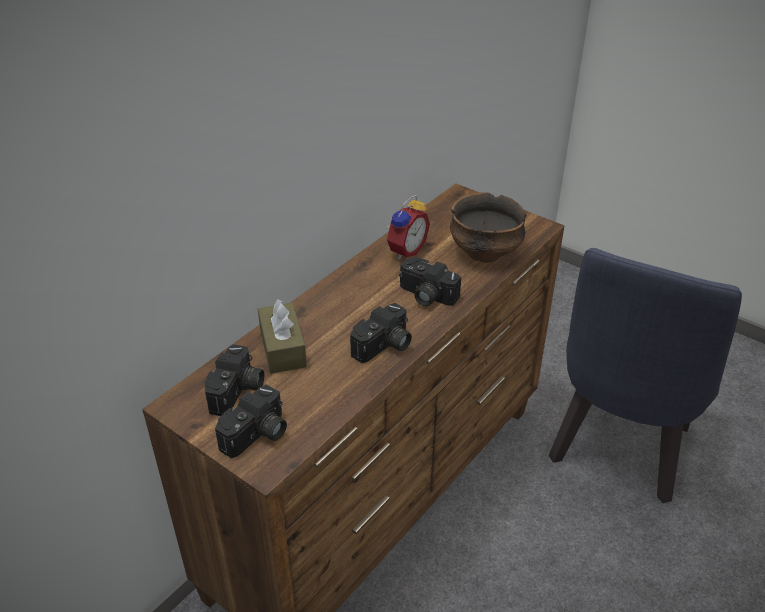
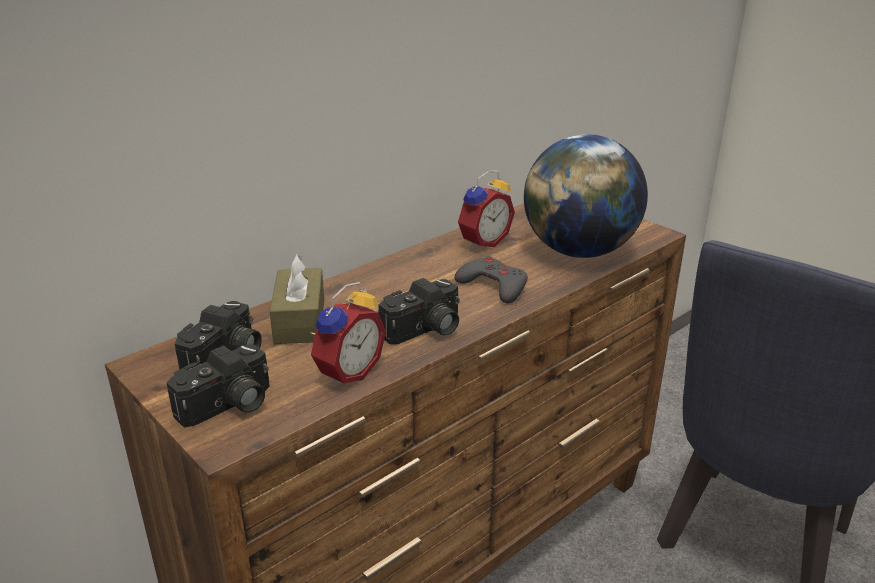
camera: 10 degrees right, 10 degrees down
(336, 393) = (347, 372): none -> alarm clock
(425, 295) = (493, 286): camera -> grey game controller
(484, 252) = (579, 251): bowl -> globe

